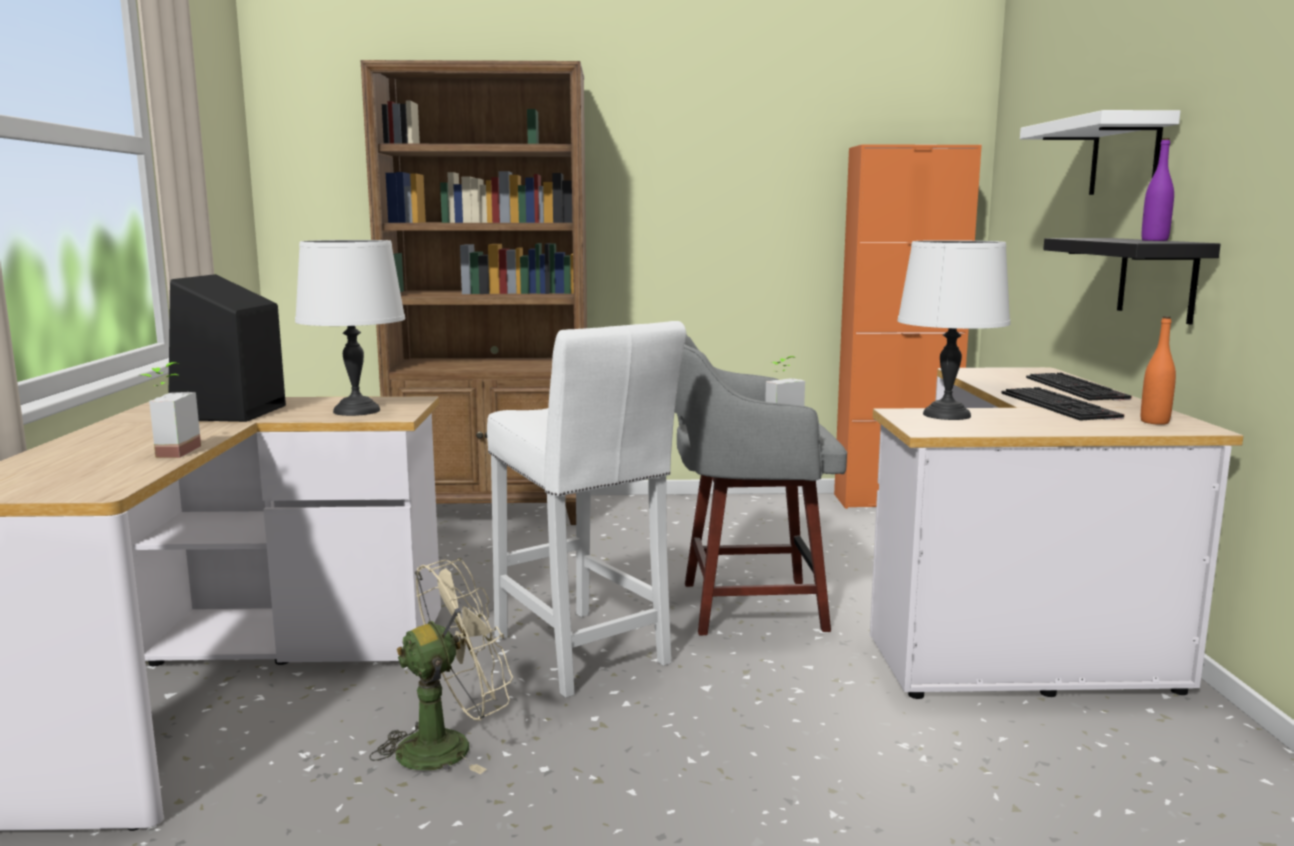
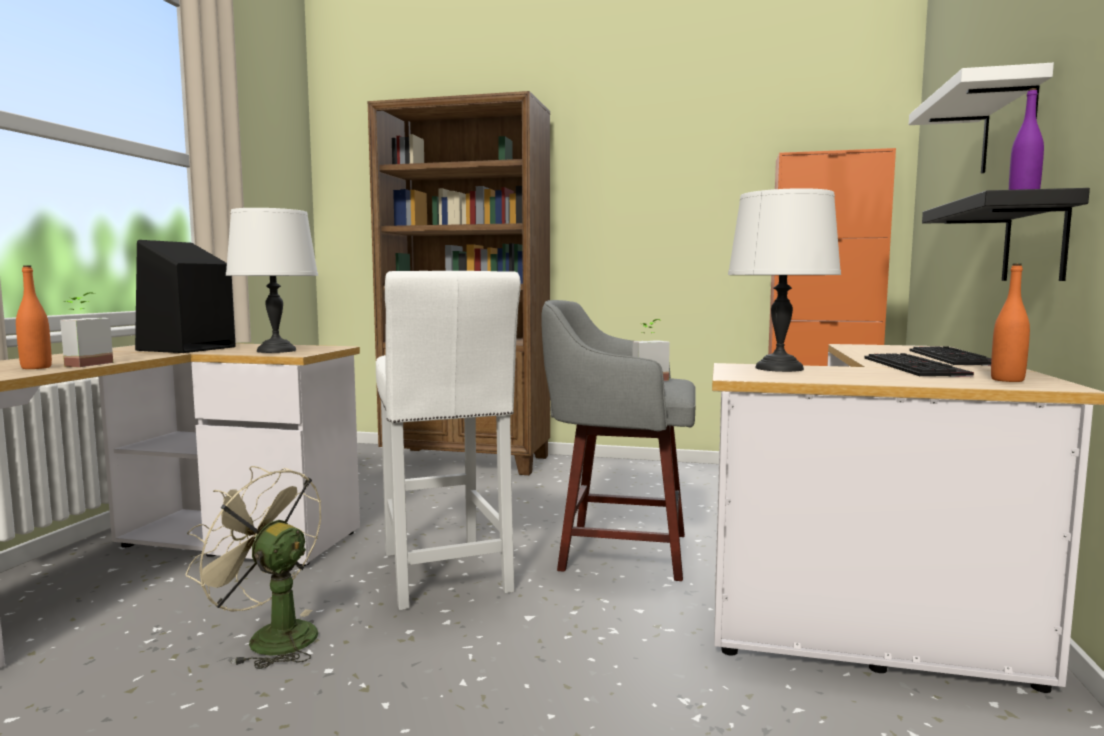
camera: 15 degrees right, 5 degrees down
(124, 462) = (36, 367): none -> orange bottle
(448, 745) = (270, 637): beige fan -> beige fan turned 135 degrees counterclockwise

